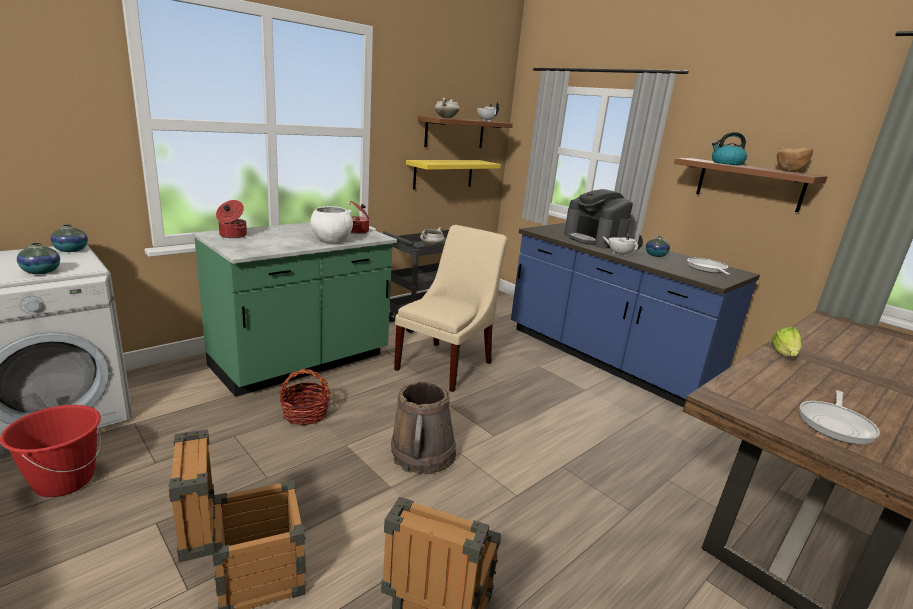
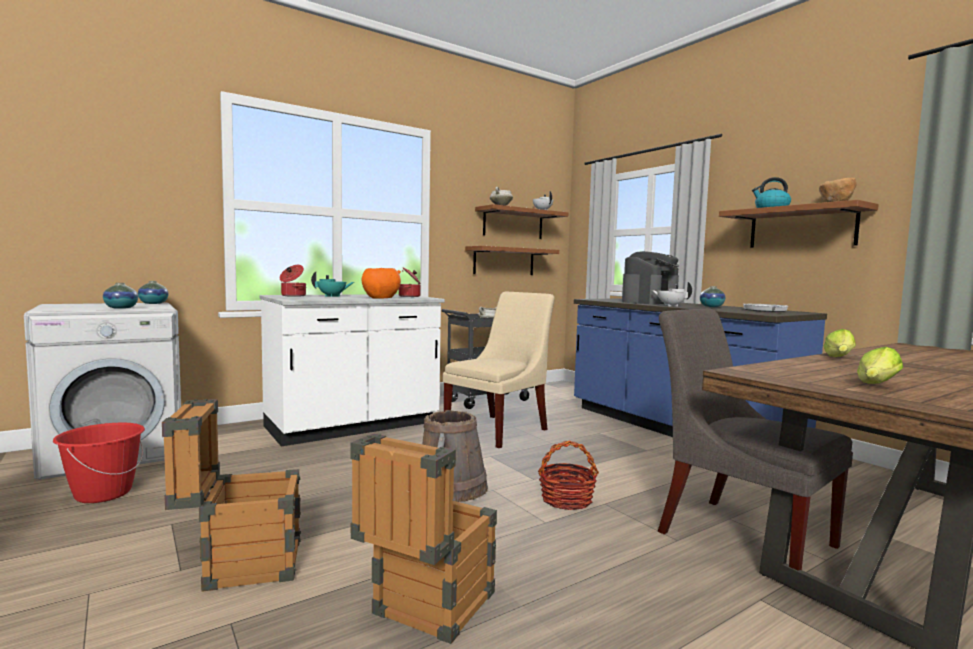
camera: 10 degrees right, 15 degrees down
(276, 235) = (332, 296): none -> turquoise teapot
(301, 362) = (353, 426): green counter -> white counter
(305, 414) = (343, 459): basket -> basket (566, 500)
(331, 240) = (381, 298): white bowl -> orange bowl
(443, 174) = (504, 261): yellow shelf -> brown shelf
(594, 240) = (650, 302): coffee machine -> coffee machine turned 120 degrees counterclockwise
(678, 501) = (739, 535): none -> grey chair
(835, 424) = (875, 385): frying pan -> lettuce

